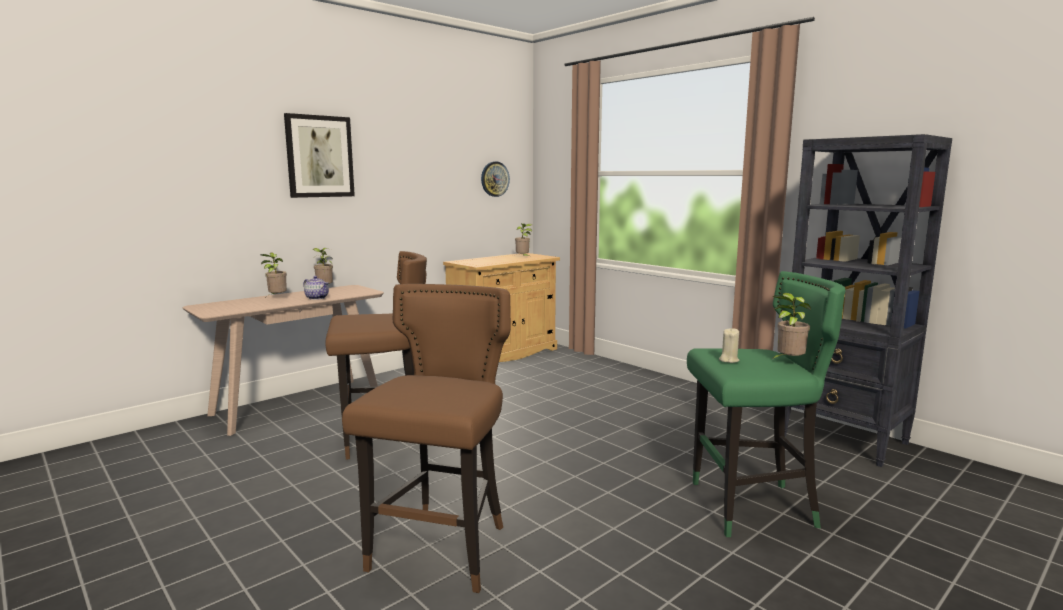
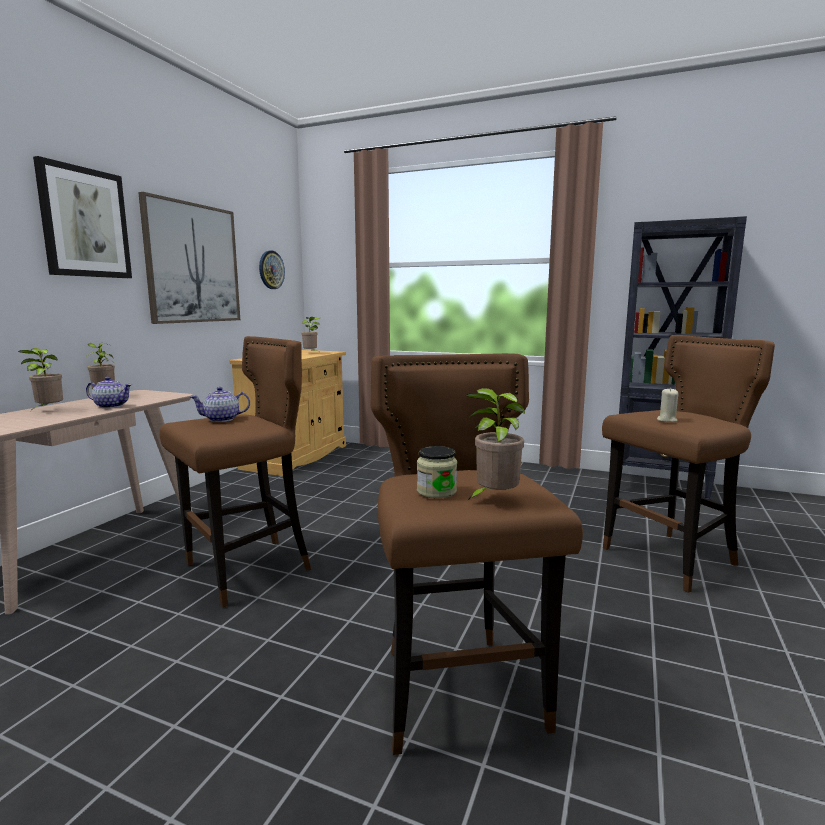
camera: 25 degrees left, 0 degrees up
(368, 317) = (222, 419): none -> teapot
(402, 388) = (436, 491): none -> jar
(412, 179) = (193, 263): none -> picture
(751, 507) = (670, 560): green stool -> brown stool
(788, 362) = (712, 416): potted plant -> potted plant (493, 499)

